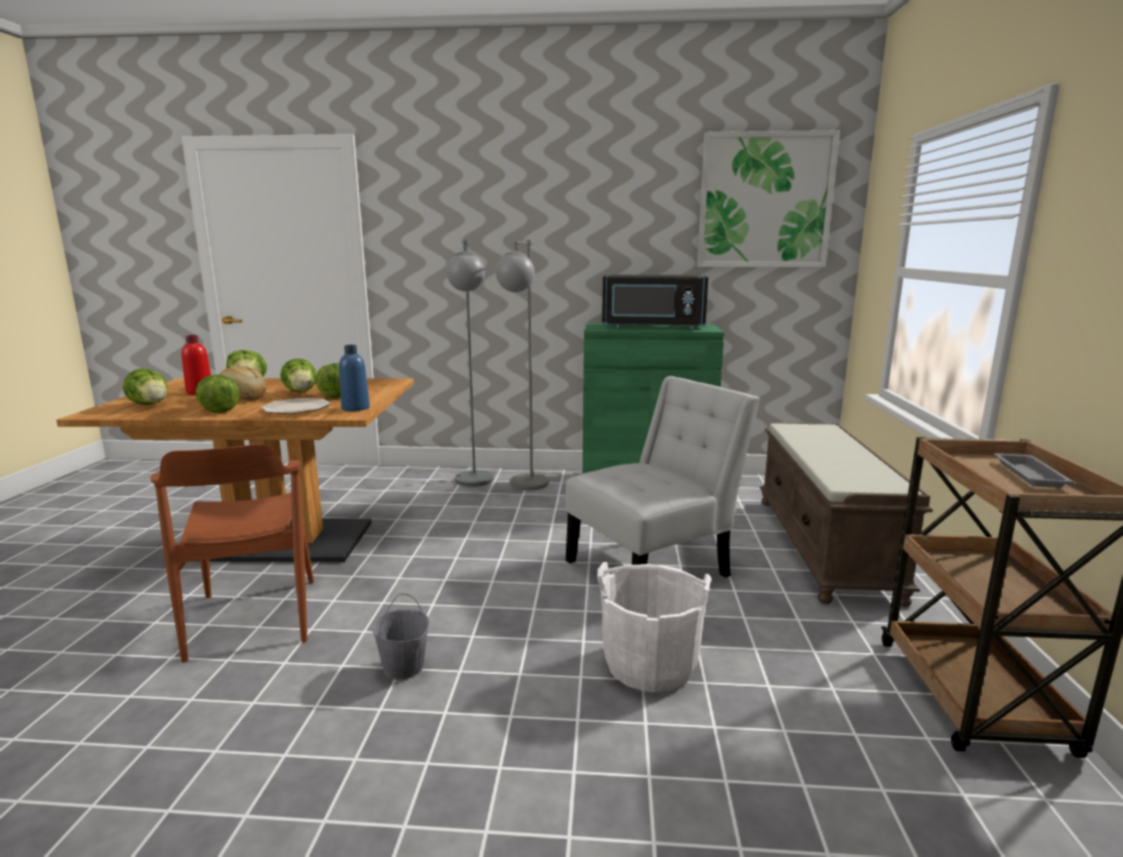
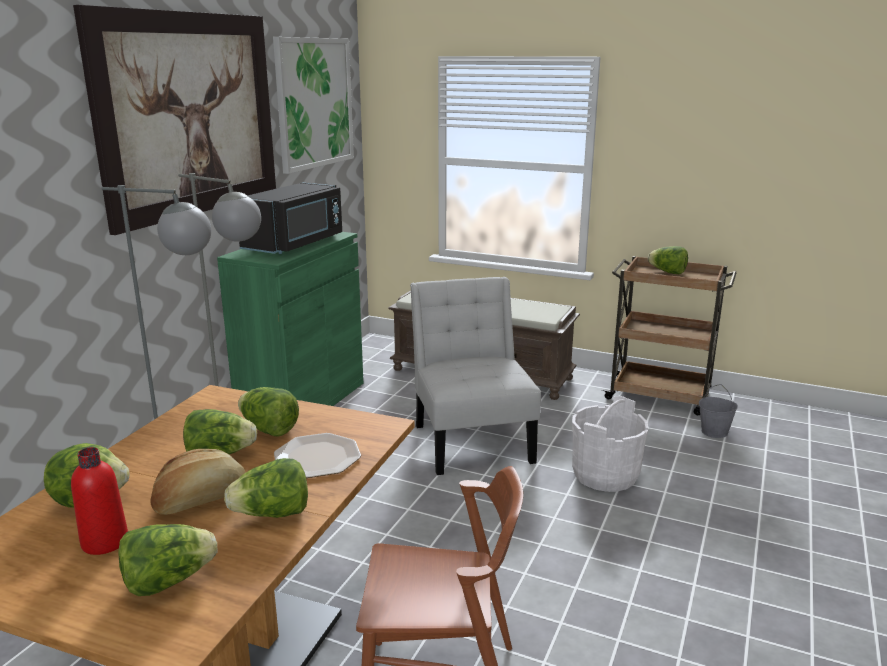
camera: 70 degrees left, 5 degrees up
(355, 408) = (354, 422): blue bottle -> none
(404, 668) = (576, 585): grey bucket -> grey bucket (714, 432)
(580, 201) = (190, 115): none -> picture
(1028, 474) = (667, 272): grey tray -> lettuce

